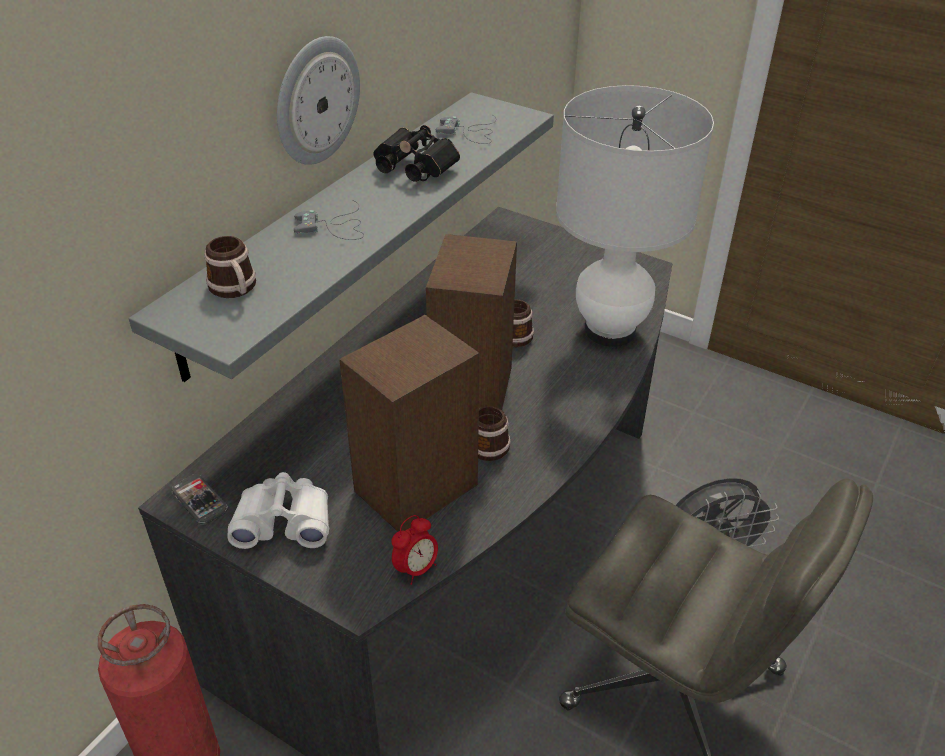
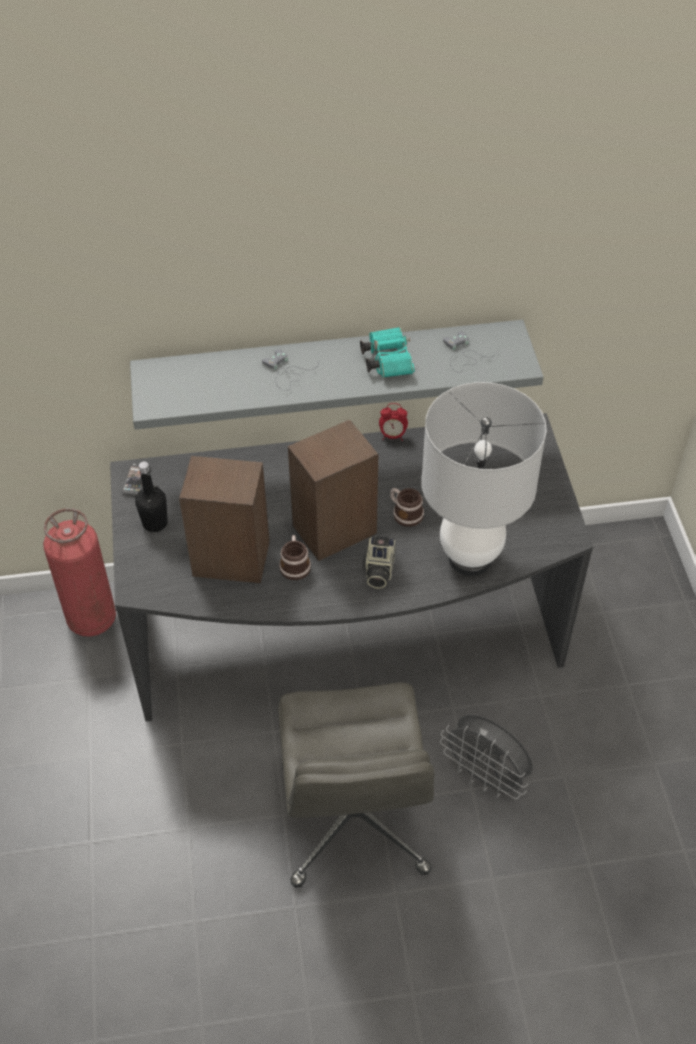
camera: 50 degrees right, 10 degrees up
(235, 289) = (190, 378): mug -> none
(284, 521) = (155, 523): white binoculars -> black bottle
(316, 100) = (322, 286): wall clock -> none
(412, 169) = (387, 360): black binoculars -> turquoise binoculars
(416, 569) = (176, 598): alarm clock -> alarm clock (392, 436)
(558, 392) = (378, 570): none -> camera

